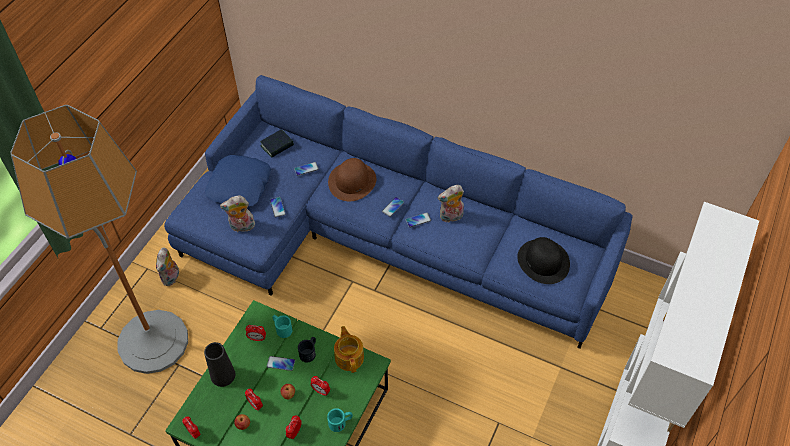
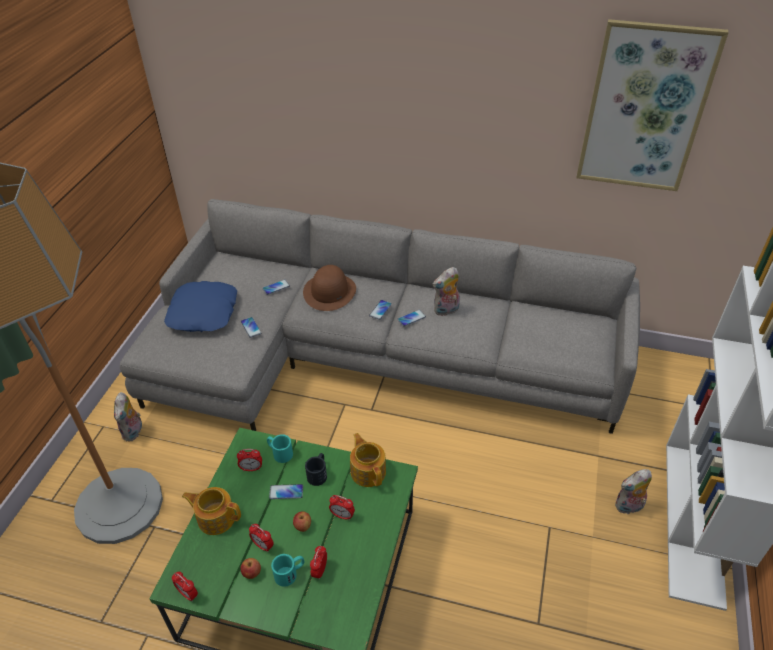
camera: 10 degrees left, 10 degrees down
(223, 375) = (216, 517): black vase -> teapot
(242, 227) = (213, 353): plush toy -> plush toy (629, 507)
(277, 146) = (239, 270): book -> none
(340, 422) = (375, 548): turquoise mug -> turquoise mug (290, 573)
(383, 238) = (369, 357): blue sofa -> grey sofa
(543, 261) = (559, 338): black hat -> none
(641, 82) = (645, 109): none -> picture

